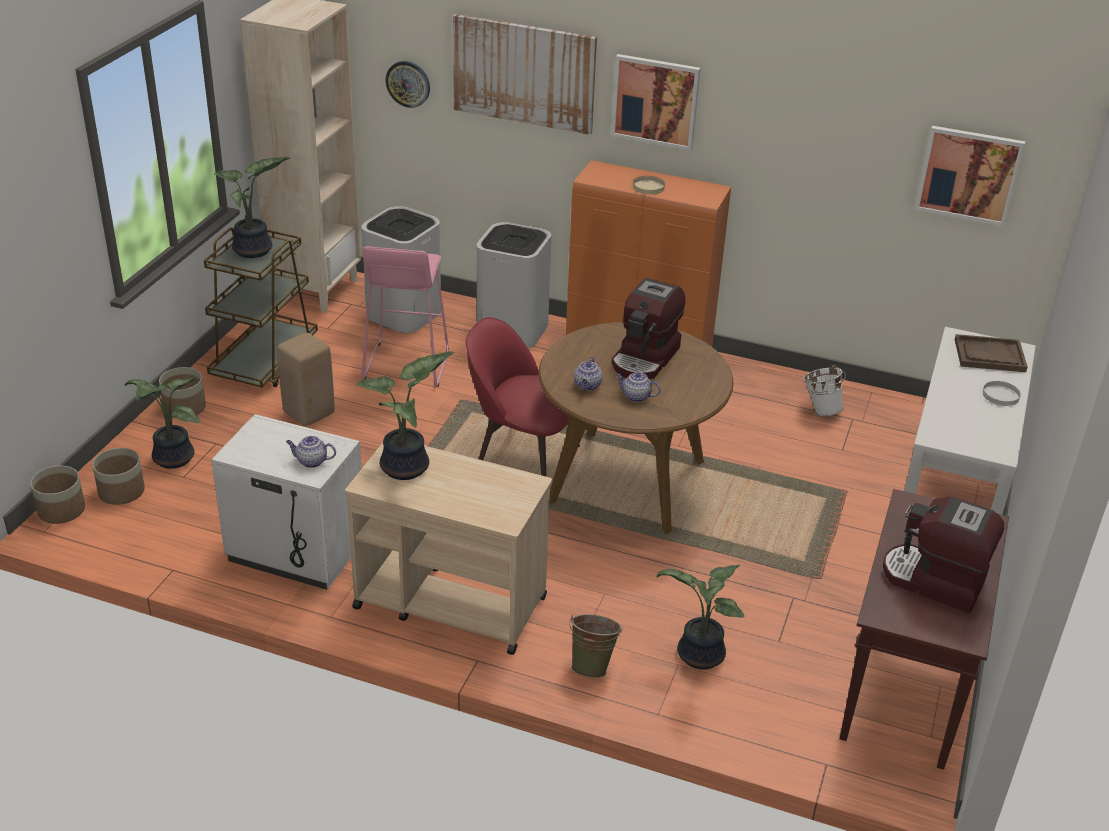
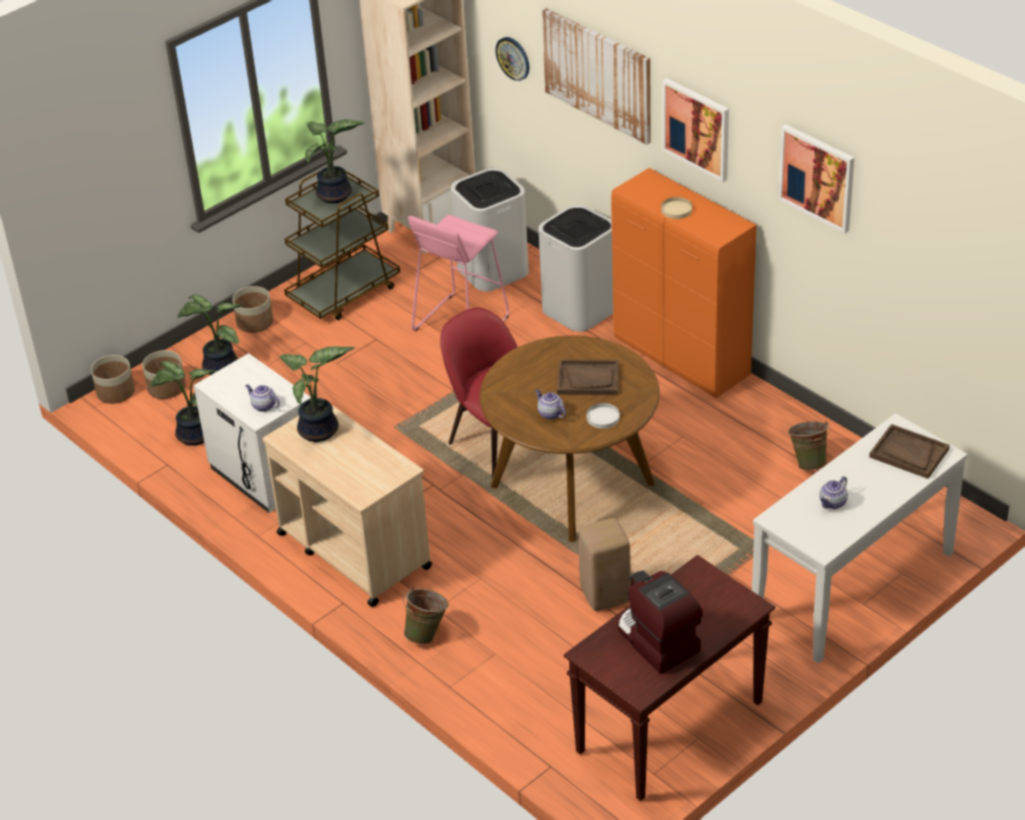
camera: 30 degrees right, 5 degrees up
(309, 414) = (349, 352): beige stool -> beige stool (605, 596)
(587, 386) = (517, 393): teapot -> teapot (833, 503)
(645, 358) = (588, 379): coffee machine -> brown tray
(698, 656) = (516, 652): potted plant -> potted plant (192, 435)
(820, 410) = (808, 462): white bucket -> green bucket
(968, 175) = (942, 270): picture -> picture (817, 177)
(1000, 395) = (879, 495): white plate -> white plate (603, 417)

